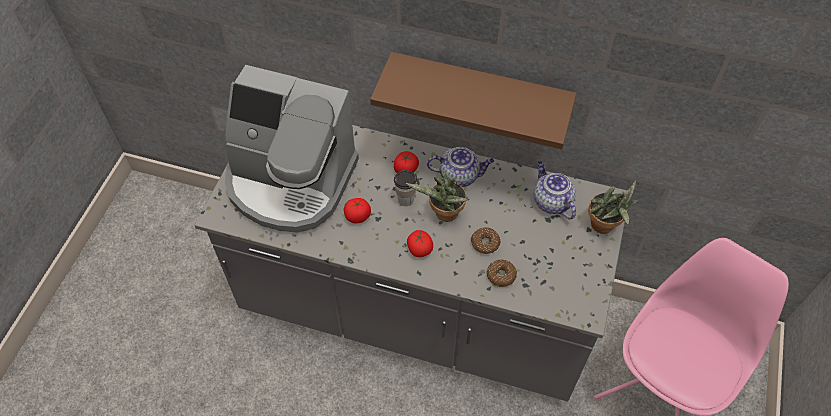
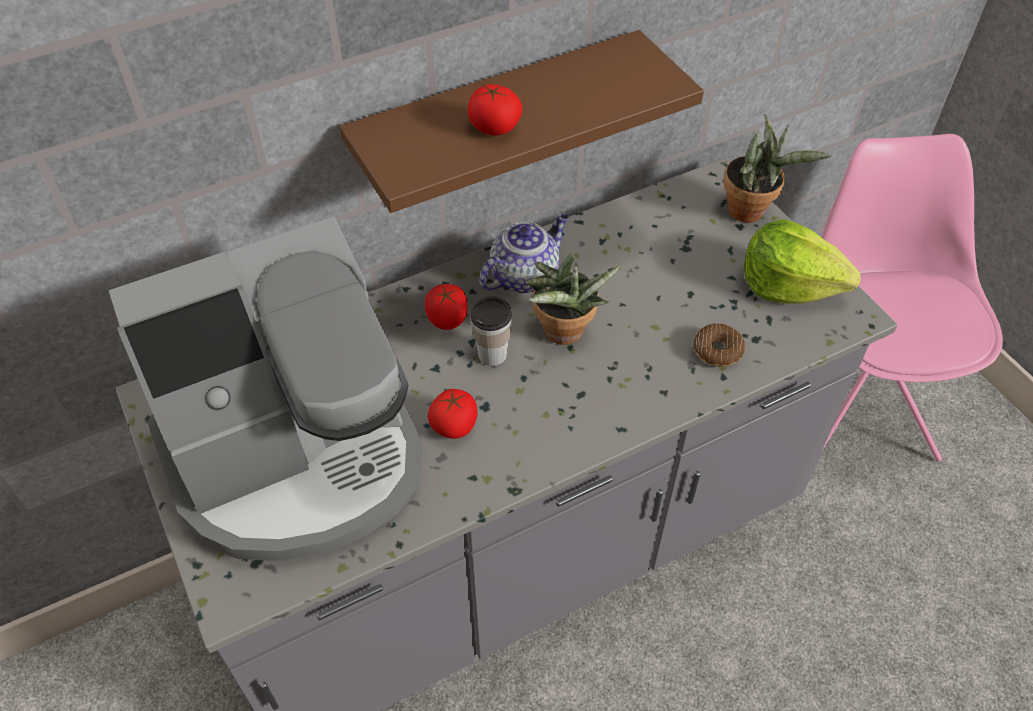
camera: 45 degrees left, 5 degrees down
(419, 249) = (586, 400): tomato -> tomato (494, 128)
(485, 243) = (652, 329): donut -> none
(551, 202) = (664, 227): teapot -> none
(574, 274) = (788, 285): none -> lettuce

